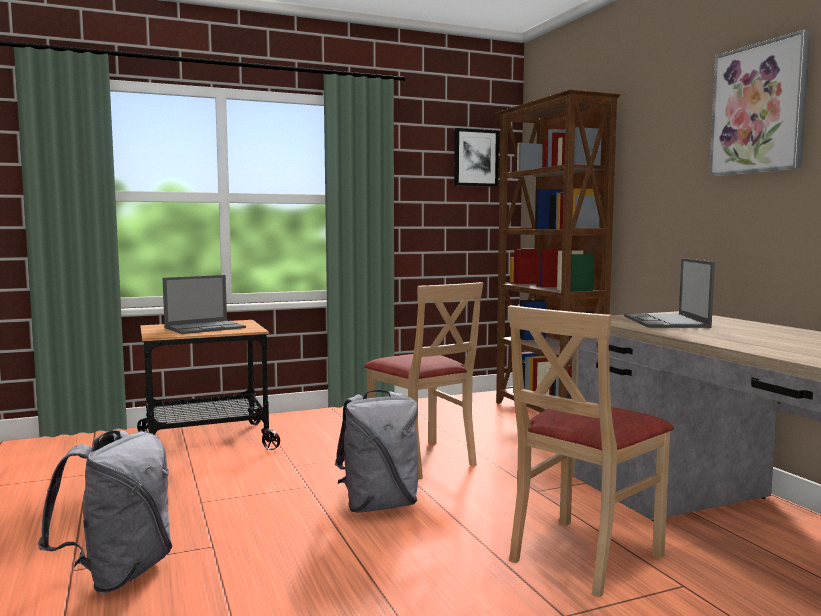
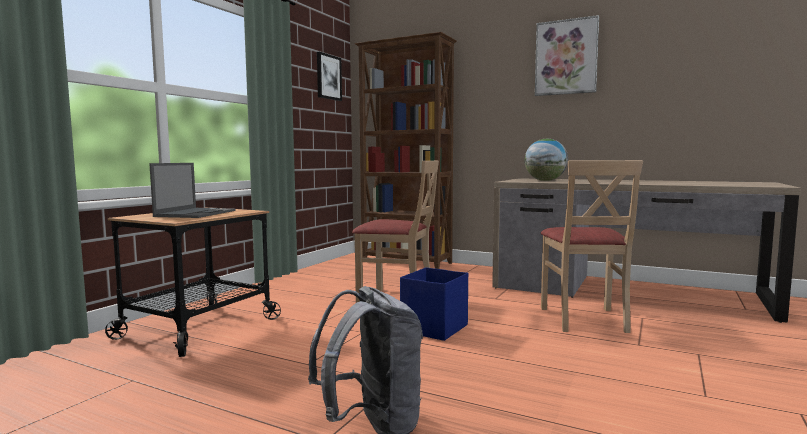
camera: 40 degrees left, 0 degrees up
(379, 505) = (435, 328): grey backpack -> blue storage box
(666, 322) = (545, 180): laptop -> globe

